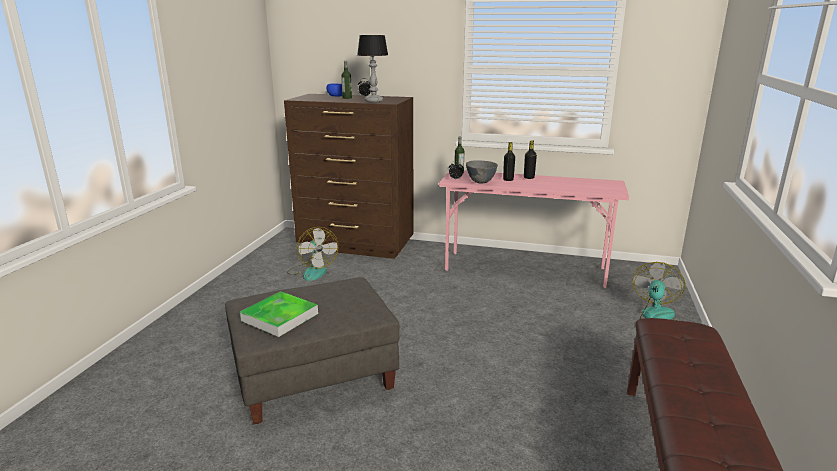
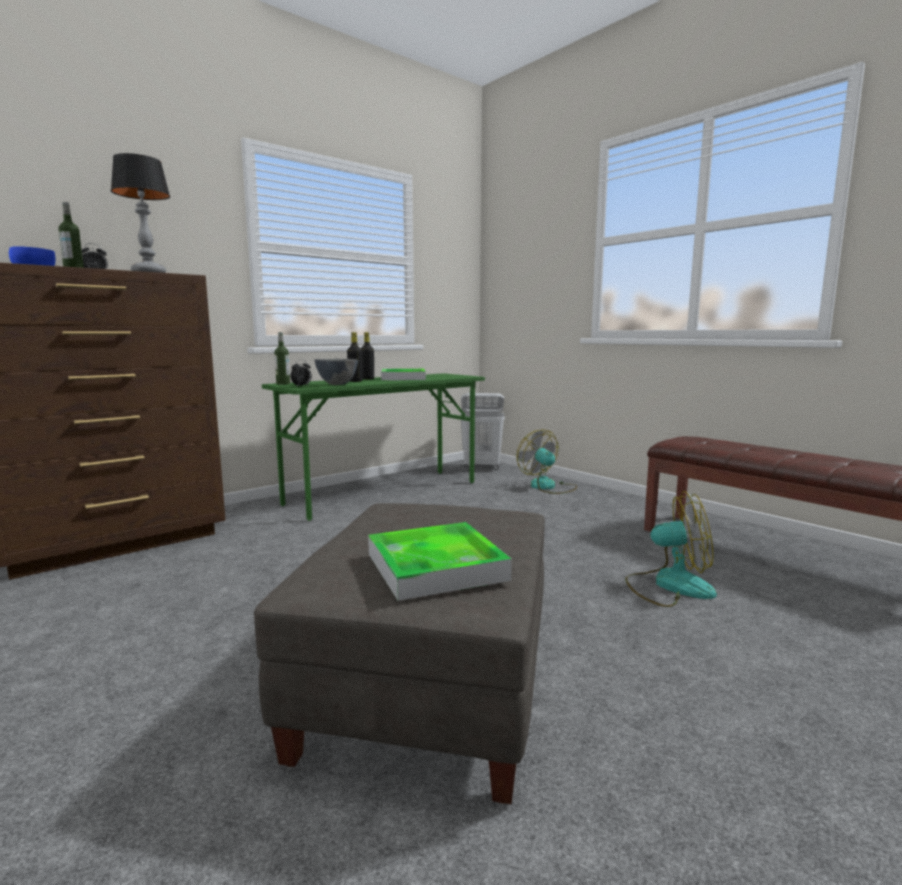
camera: 55 degrees left, 10 degrees down
(312, 271) = (102, 594): fan -> fan (669, 585)
(525, 269) = (384, 493): pink desk -> green desk
(554, 183) = (403, 378): none -> tray
(651, 277) = (482, 467): none -> white laundry basket

